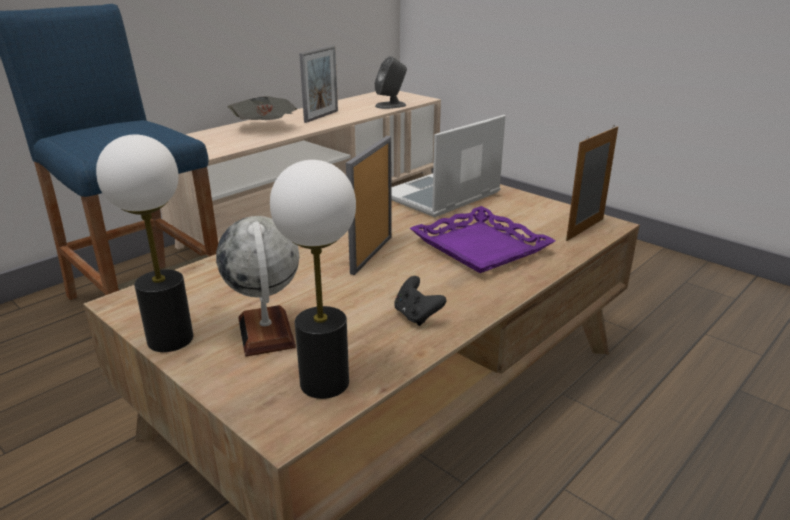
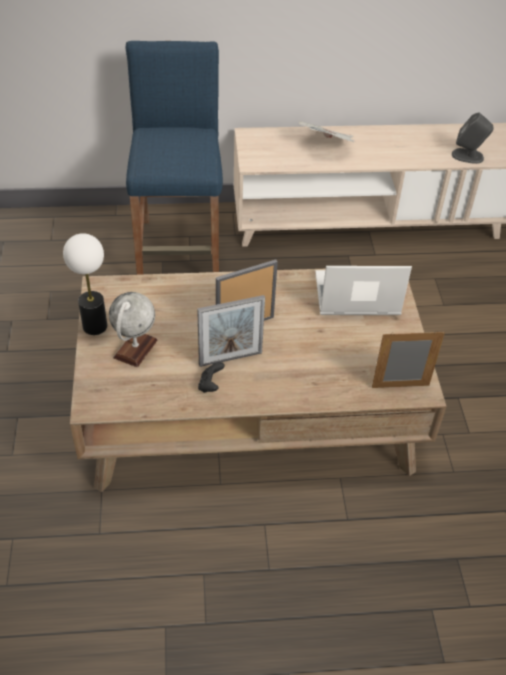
camera: 40 degrees right, 20 degrees up
(321, 116) = (389, 147): picture frame -> picture frame (230, 358)
(324, 382) = (127, 395): table lamp -> none
(479, 247) = (311, 358): purple tray -> none

